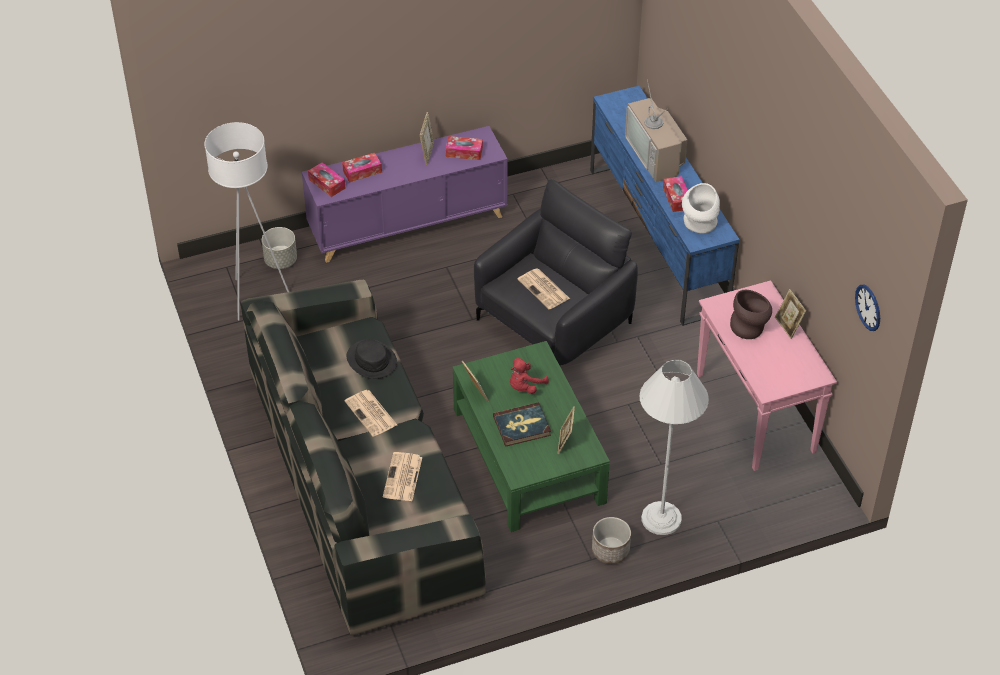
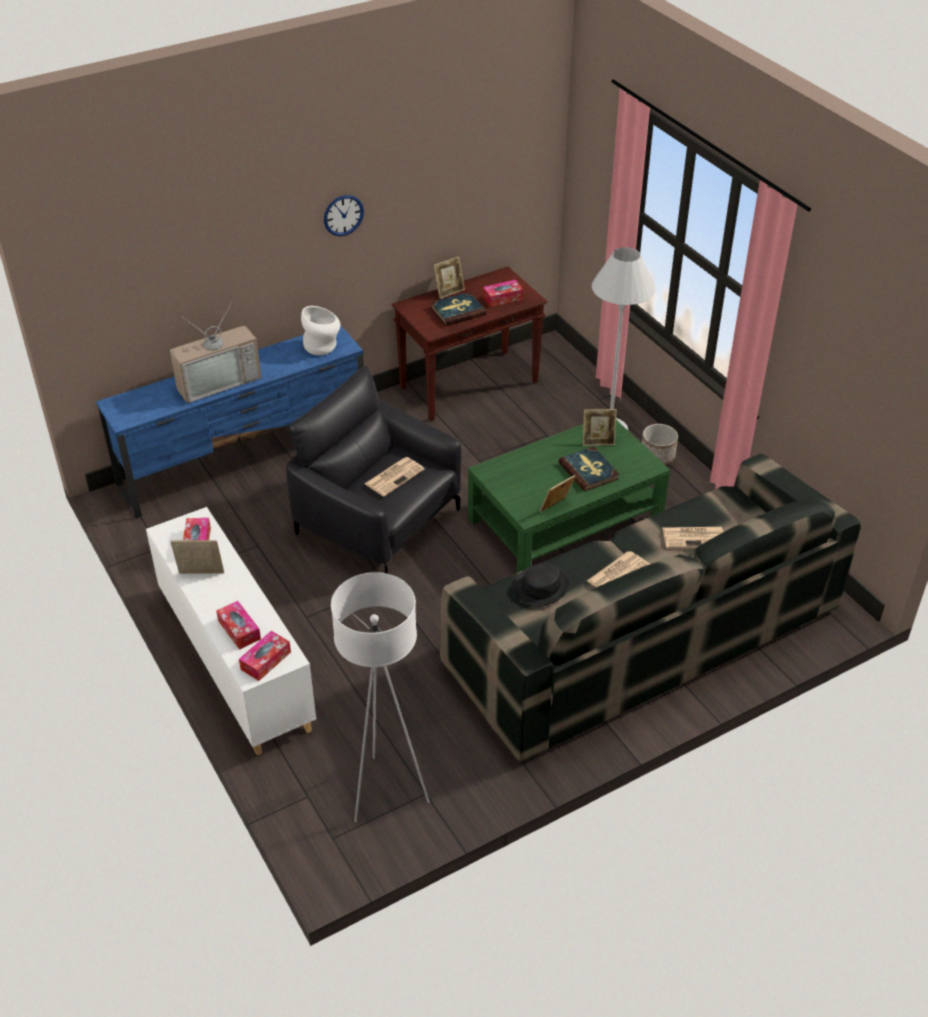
camera: 100 degrees left, 5 degrees down
(280, 260) = (313, 779): grey planter -> none
(408, 224) = (235, 662): purple cabinet -> white cabinet
(525, 386) = (535, 475): red plush toy -> none
(676, 198) = (284, 363): tissue box -> tissue box (502, 298)
(749, 328) = (457, 311): brown vase -> book
(756, 413) = (469, 385): pink console table -> brown console table
(868, 307) = (527, 156): wall clock -> wall clock (343, 215)

